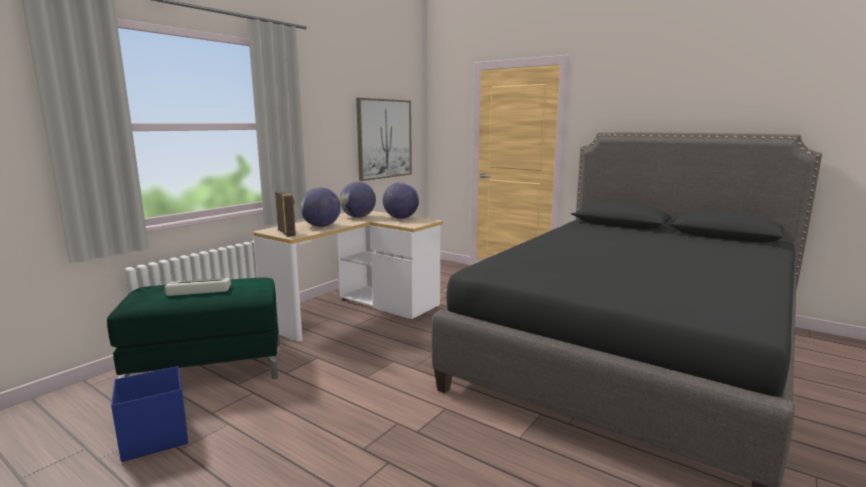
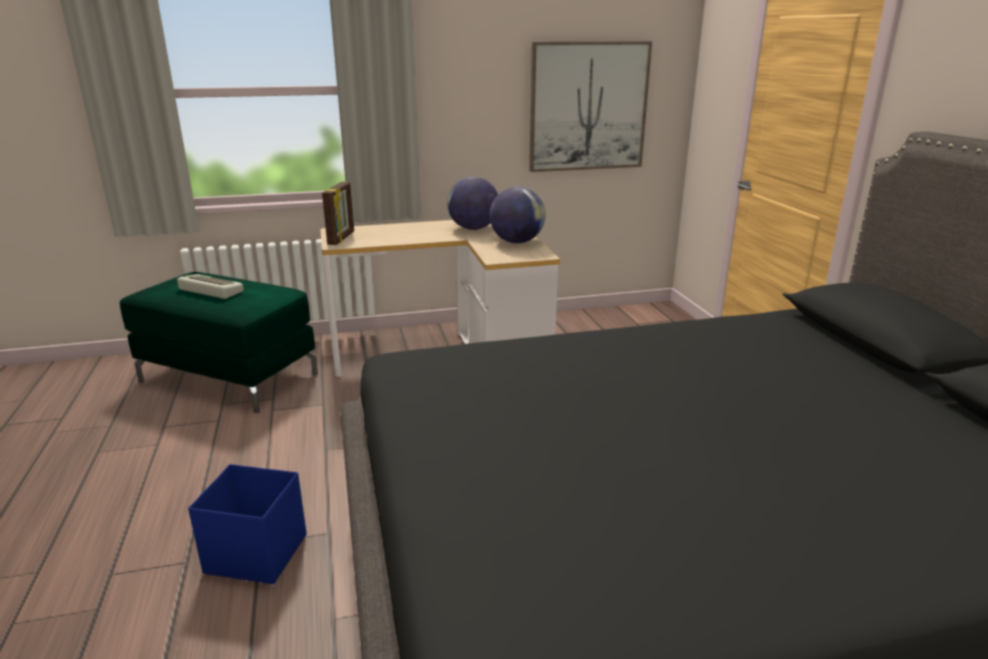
camera: 40 degrees right, 10 degrees up
(154, 438) = (101, 431): blue storage box -> blue storage box (255, 553)
(321, 226) = (398, 235): globe -> none

